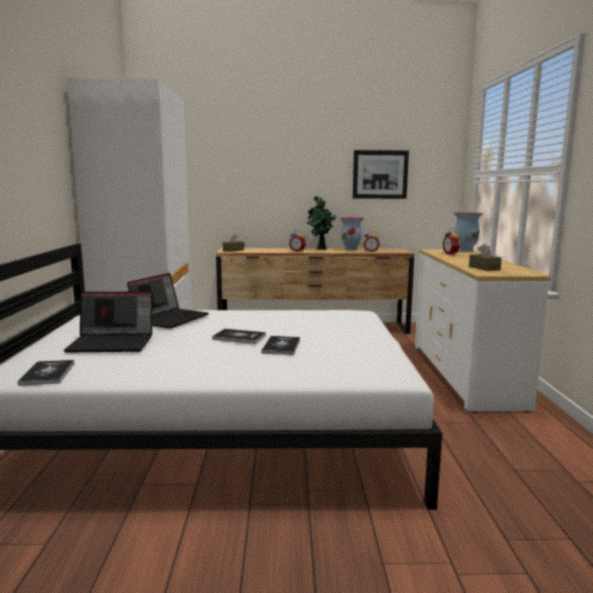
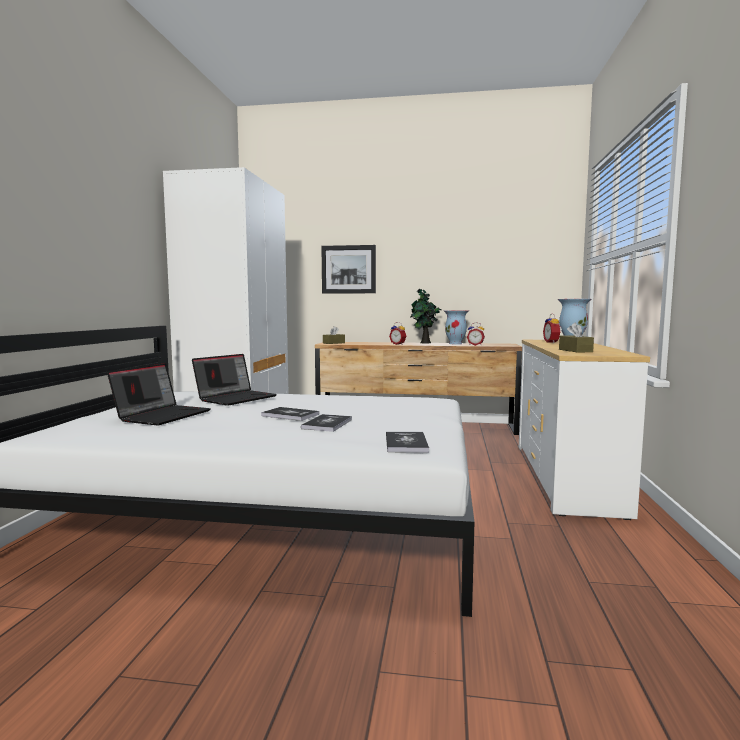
camera: 10 degrees right, 5 degrees down
(48, 374) = (76, 436): book -> book (406, 443)
(113, 343) = (163, 415): laptop -> laptop turned 75 degrees counterclockwise
(380, 174) = (488, 266): picture -> picture (348, 269)

